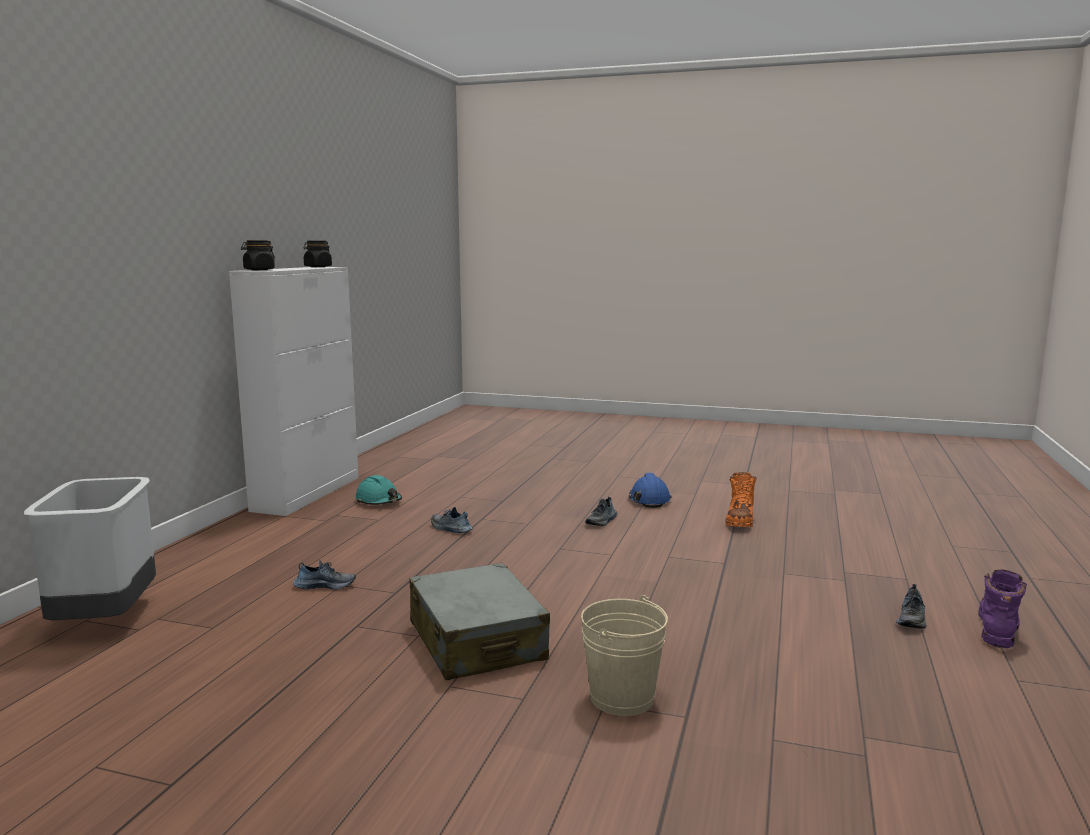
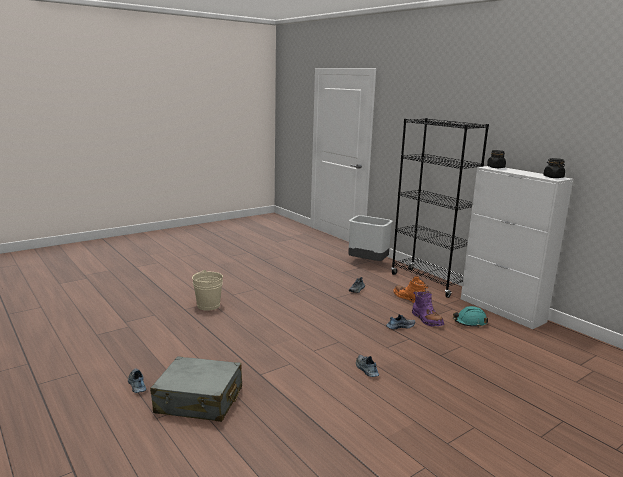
camera: 125 degrees right, 5 degrees up
(218, 544) = (428, 282): none -> black bookcase
(477, 641) = (275, 299): grey suitcase -> grey suitcase (199, 400)
(649, 500) = (393, 408): blue hard hat -> none
(740, 520) = (309, 421): orange boot -> orange boot (409, 299)
(997, 628) = (91, 401): purple boot -> purple boot (426, 320)

